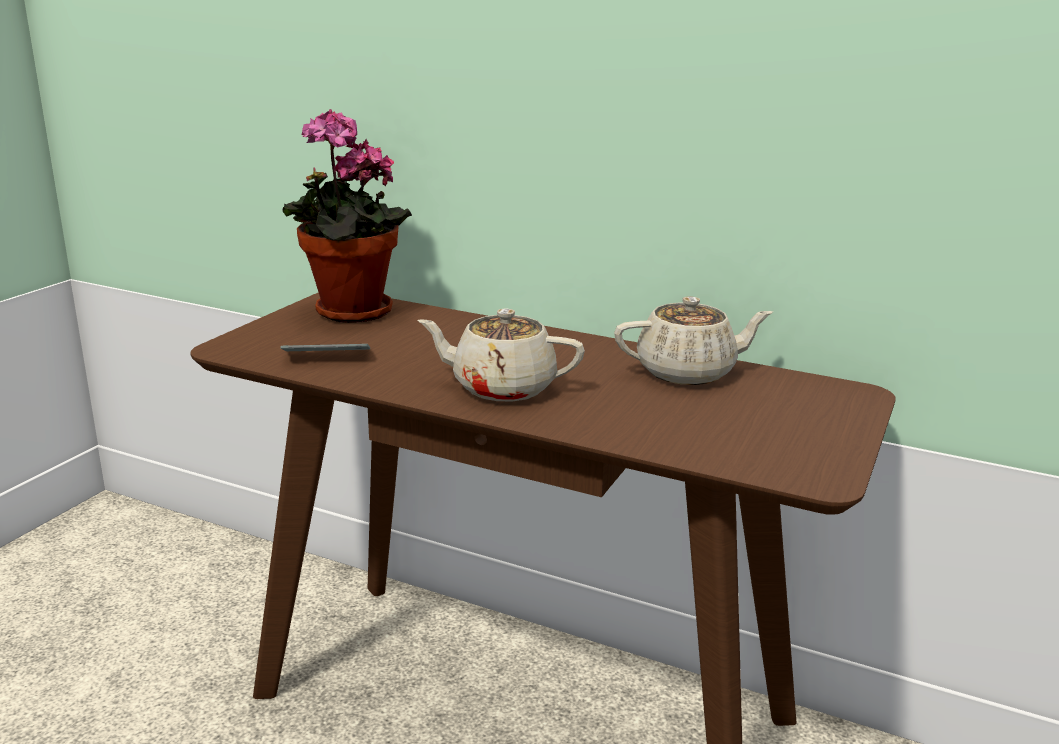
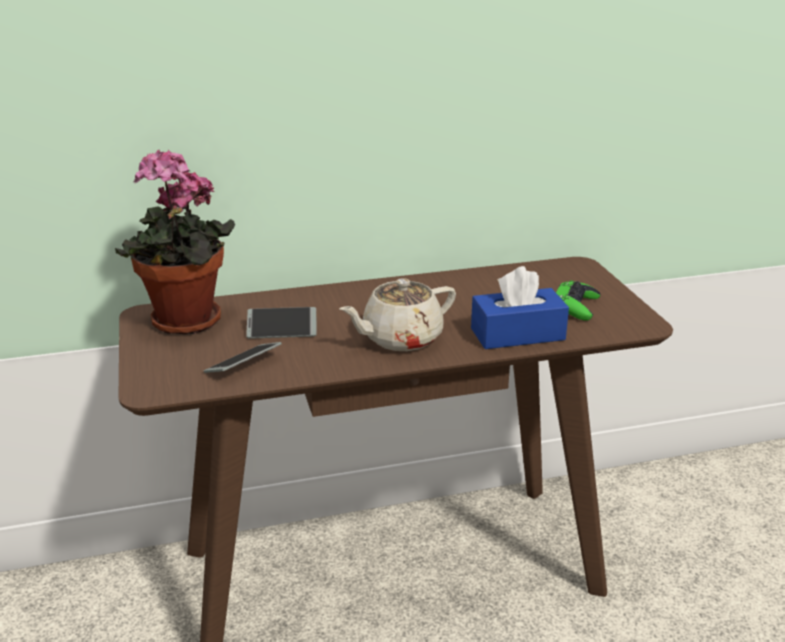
camera: 40 degrees left, 5 degrees up
(413, 343) = (282, 330): none -> phone
(634, 428) = (517, 334): none -> blue tissue box
(688, 372) = (480, 285): beige teapot -> none
(763, 429) = (575, 307): none -> green game controller

